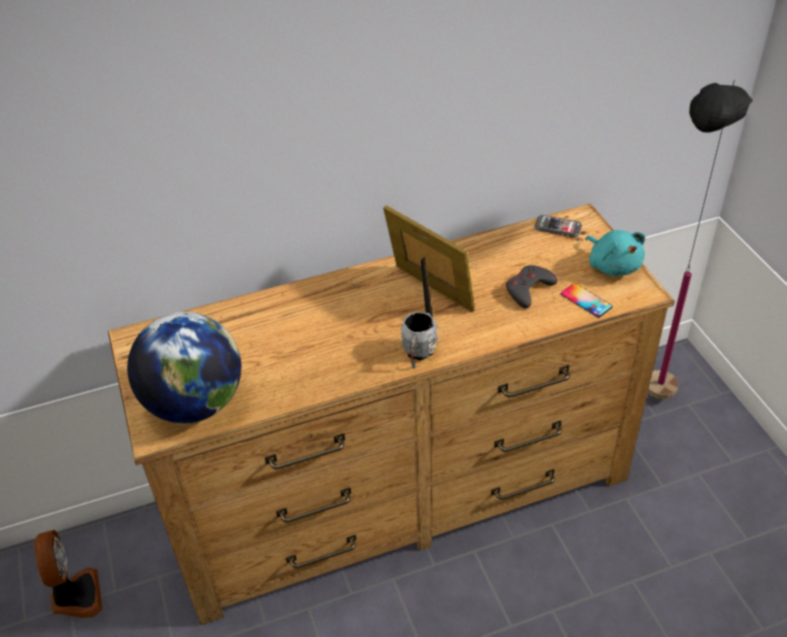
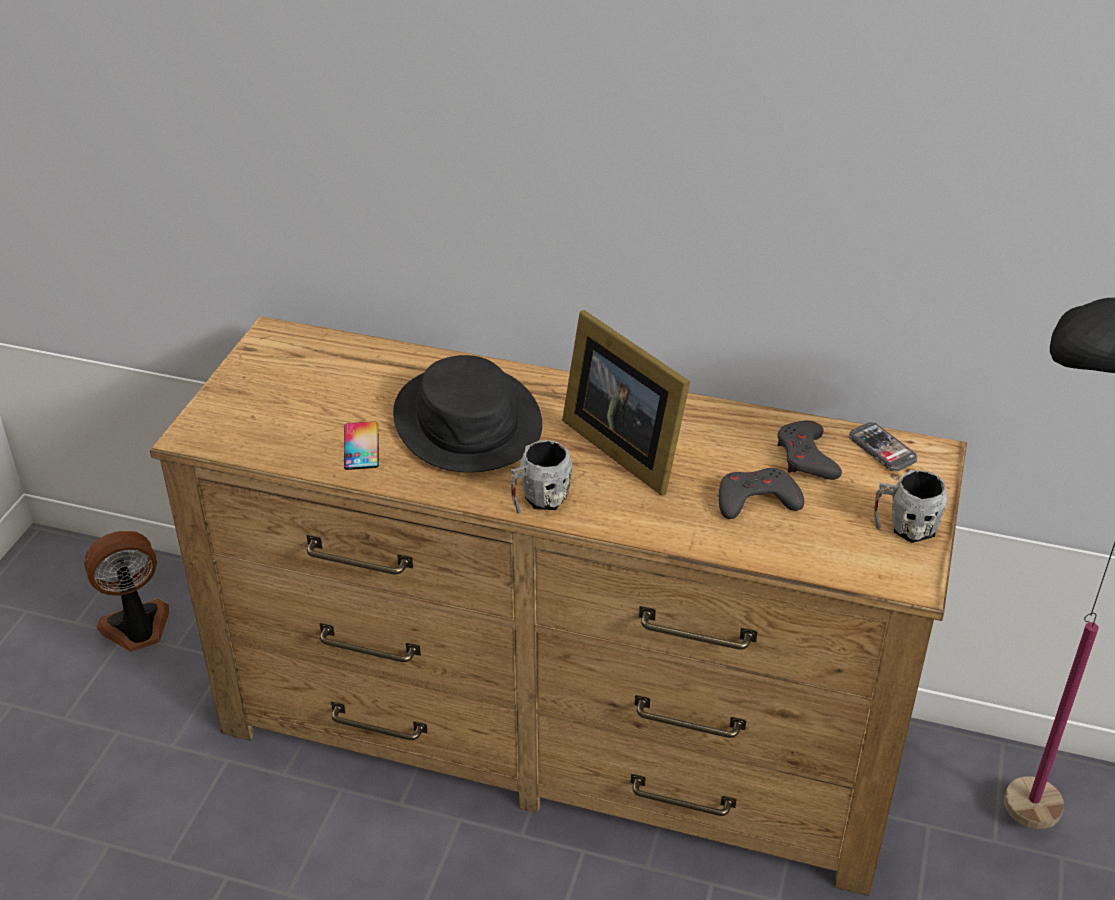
camera: 35 degrees right, 5 degrees down
(75, 596) = (137, 629): fan -> fan turned 135 degrees counterclockwise
(195, 403) = (259, 427): globe -> none
(324, 328) = (468, 421): none -> black hat
(428, 296) = (624, 446): picture frame -> picture frame turned 150 degrees clockwise
(527, 252) = (806, 457): none -> grey game controller
(586, 300) = (817, 549): phone -> phone (361, 446)
(613, 265) = (904, 528): turquoise plush toy -> grey mug

